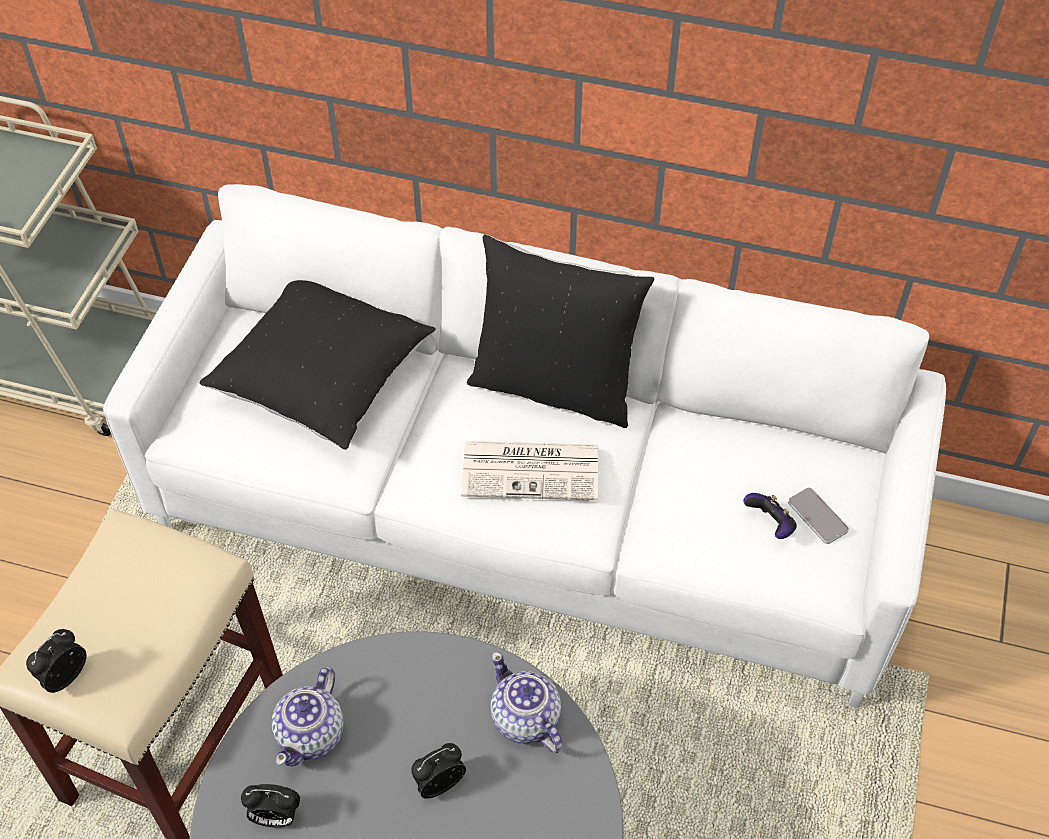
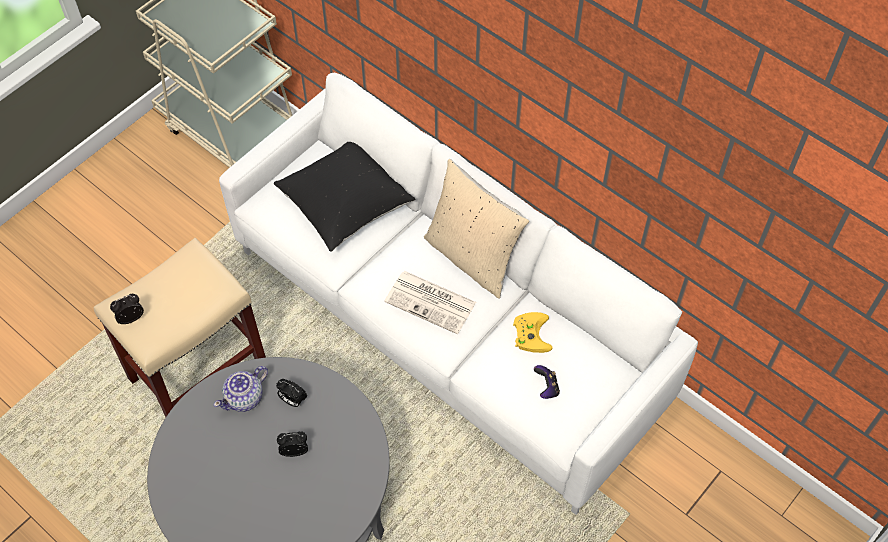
camera: 25 degrees right, 5 degrees up
(275, 817) = (206, 432): alarm clock -> alarm clock (292, 400)
(525, 720) = (355, 437): teapot -> none
(555, 385) = (473, 257): black pillow -> beige pillow
(701, 458) = (530, 333): none -> yellow game controller
(817, 516) = (577, 394): phone -> none

